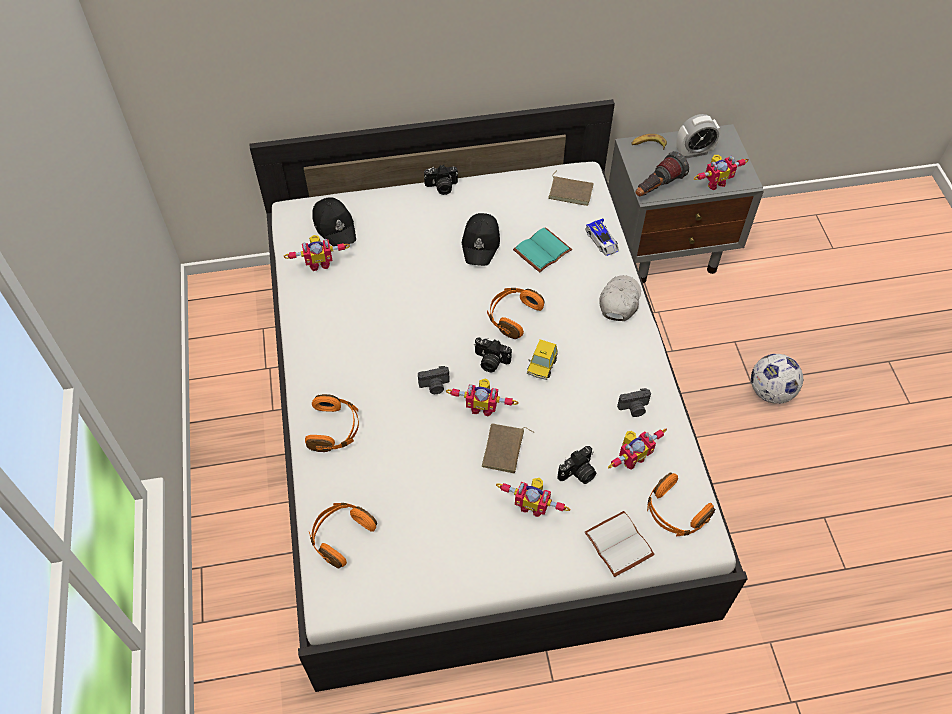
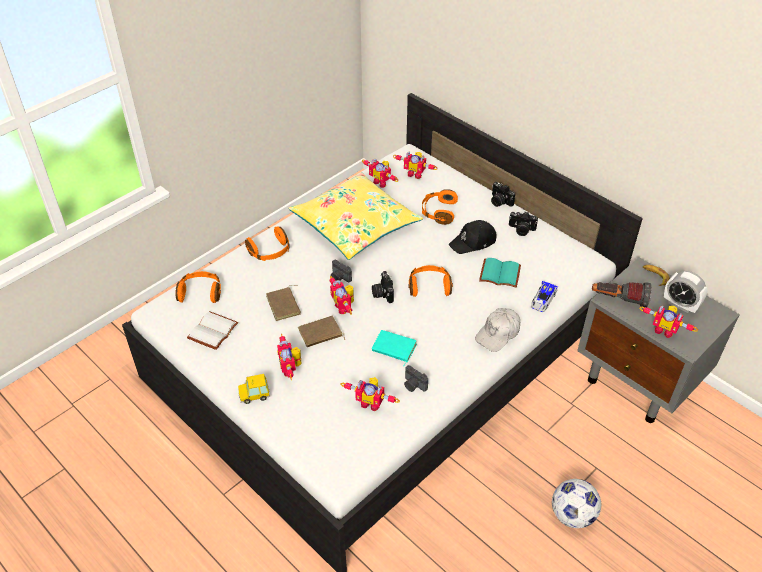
camera: 55 degrees right, 10 degrees down
(335, 226) = (415, 174): black cap -> toy robot
(364, 325) = (355, 225): none -> yellow pillow
(541, 366) = (403, 320): toy car -> toy car (254, 394)
(571, 191) = (568, 262): brown book -> brown book (284, 305)
(574, 397) = (393, 348): none -> turquoise book
(578, 473) = (334, 380): camera -> camera (521, 230)
(619, 301) = (498, 334): white cap -> white cap turned 150 degrees clockwise
(620, 544) = (296, 429): white book -> white book (213, 332)
(675, 513) = (345, 448): orange headphones -> orange headphones (438, 212)

